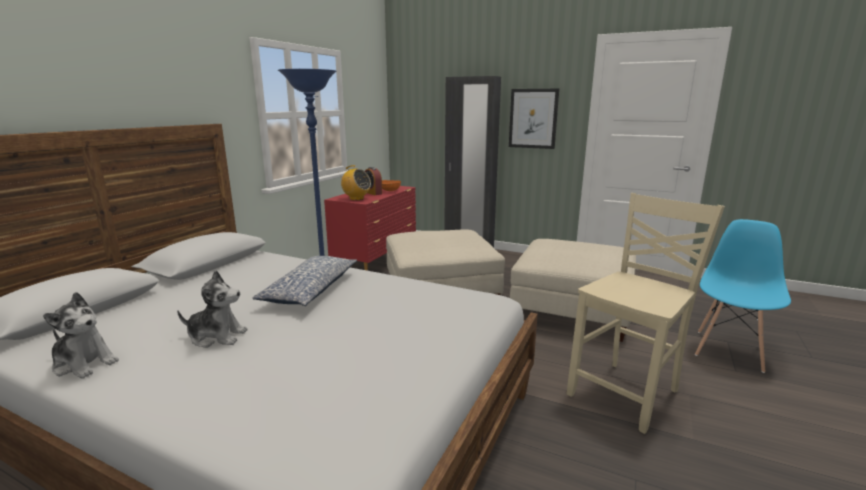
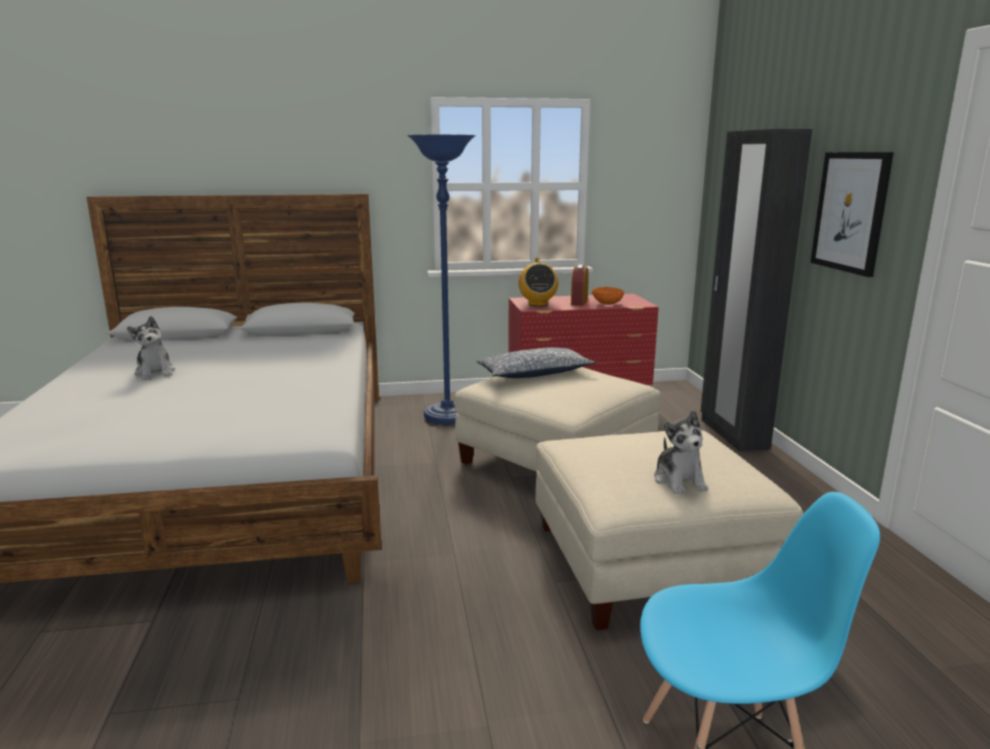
camera: 55 degrees right, 0 degrees up
(85, 363) = (100, 360): plush toy -> plush toy (679, 480)
(310, 290) = (271, 369): pillow -> pillow (534, 374)
(626, 393) = (433, 660): beige chair -> none

